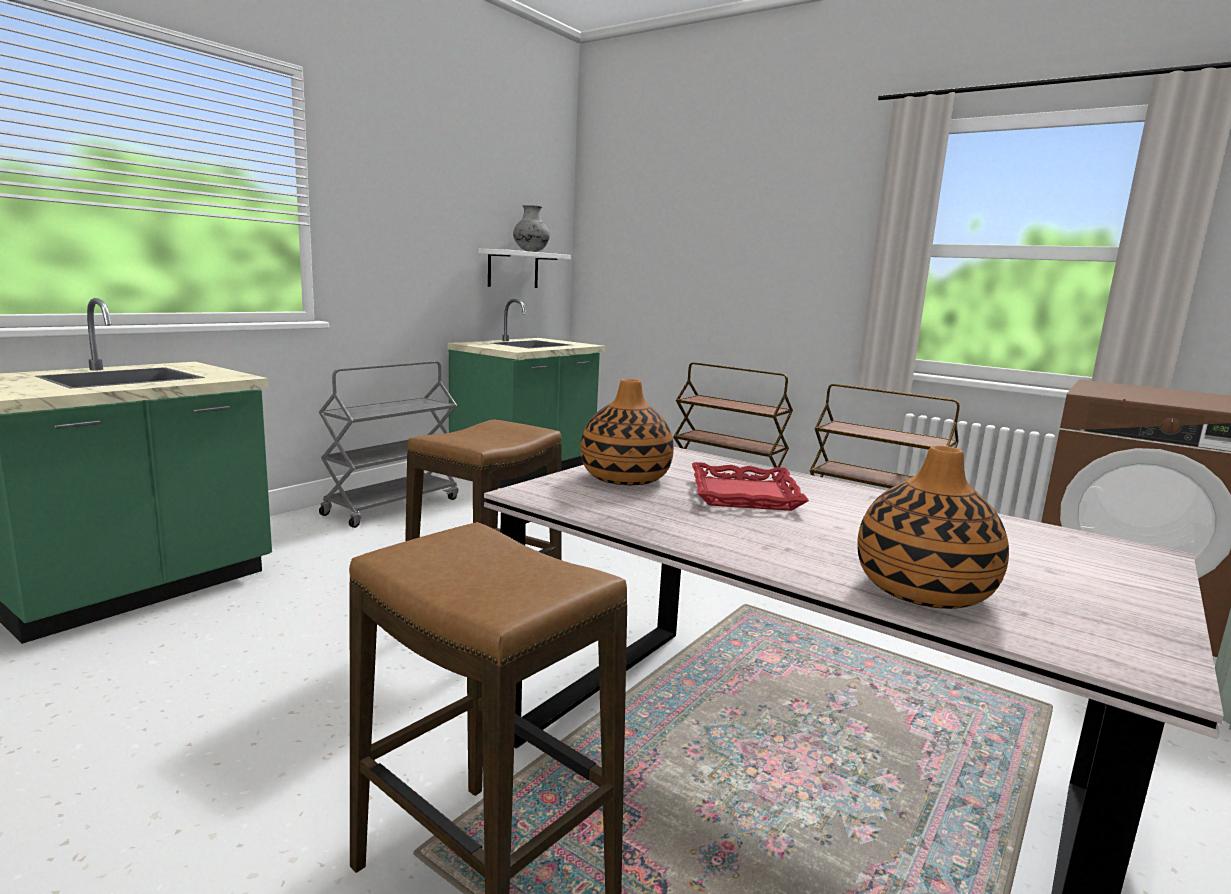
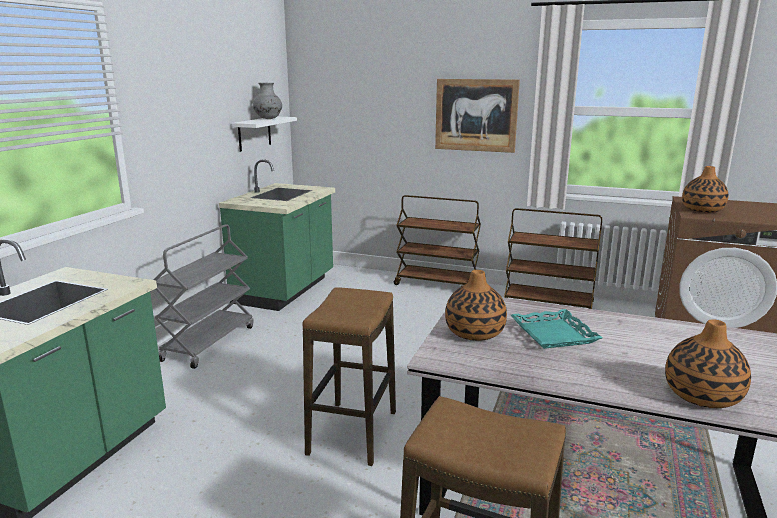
camera: 15 degrees left, 5 degrees up
(745, 495) = (554, 334): red tray -> turquoise tray
(797, 258) = (476, 115): none -> picture
(1113, 391) = (702, 210): none -> vase

